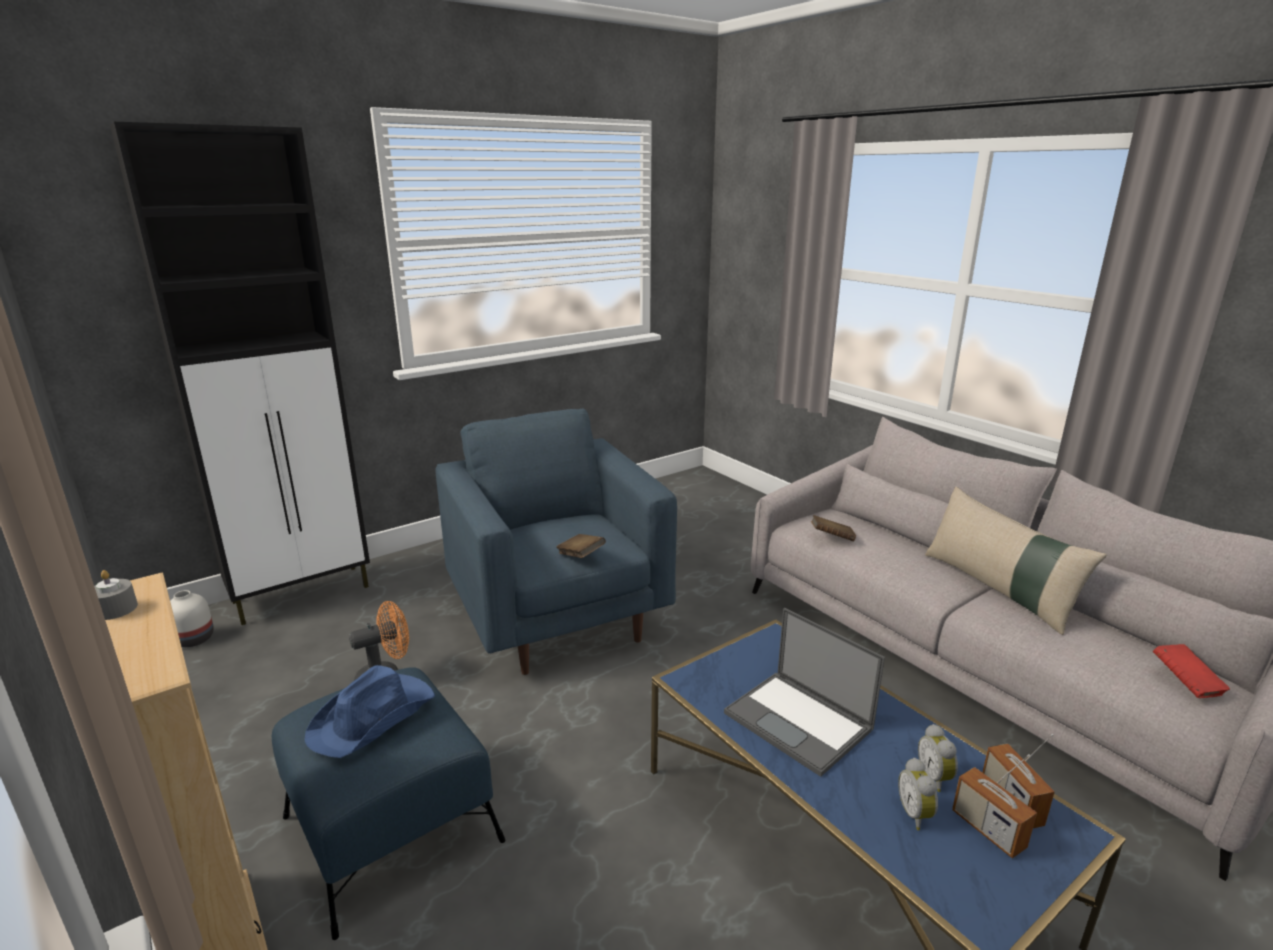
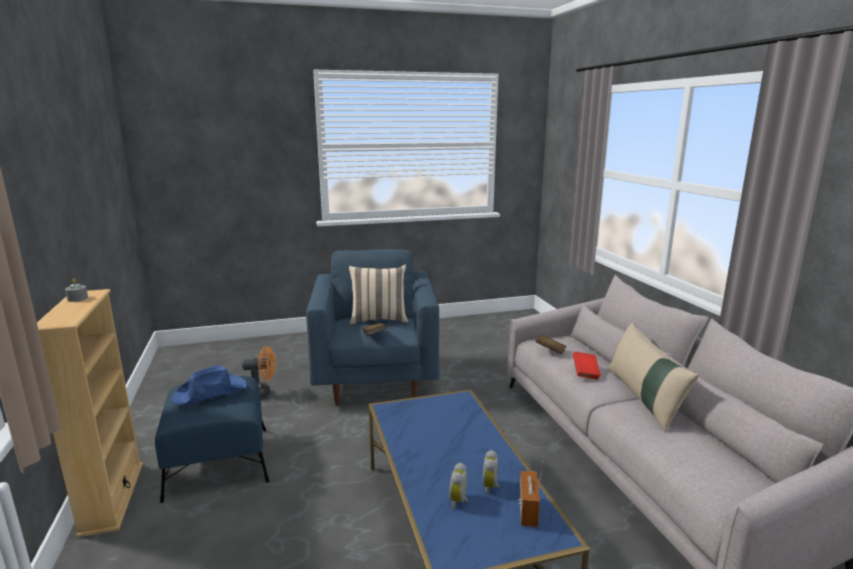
camera: 20 degrees right, 5 degrees down
(193, 639) = (184, 357): white vase -> none
(304, 594) = (249, 344): black cabinet -> none
(562, 526) = (379, 319): none -> beige pillow
(799, 721) = (434, 442): laptop -> none
(988, 829) = (498, 519): radio -> none
(1185, 683) = (734, 478): red book -> red book (585, 373)

